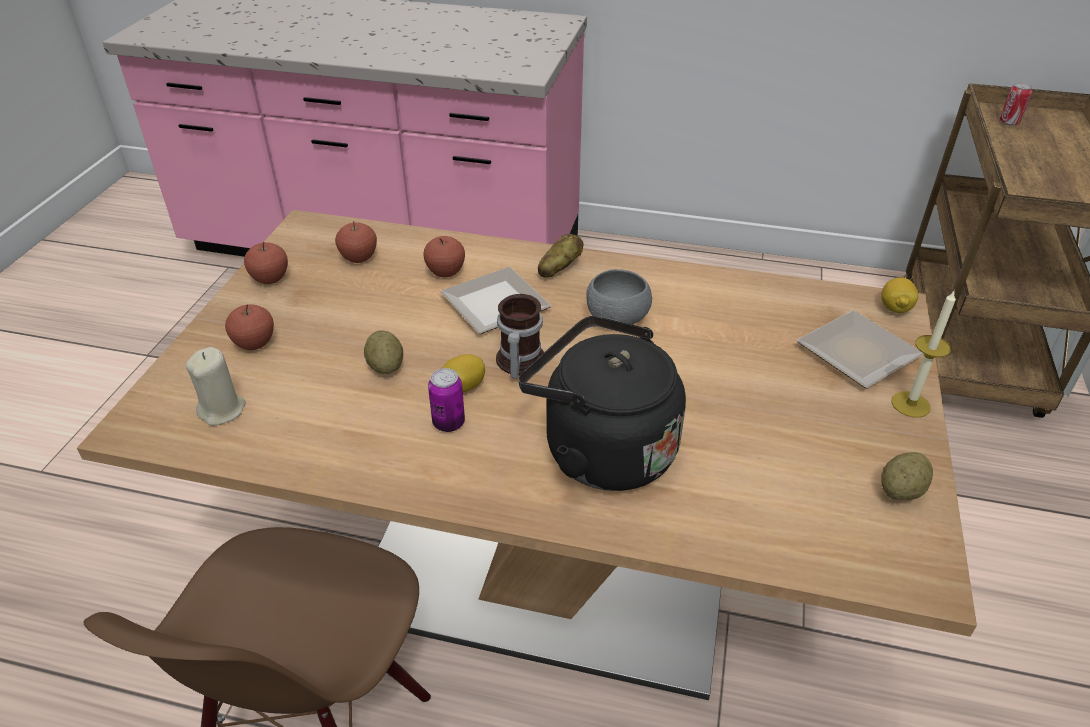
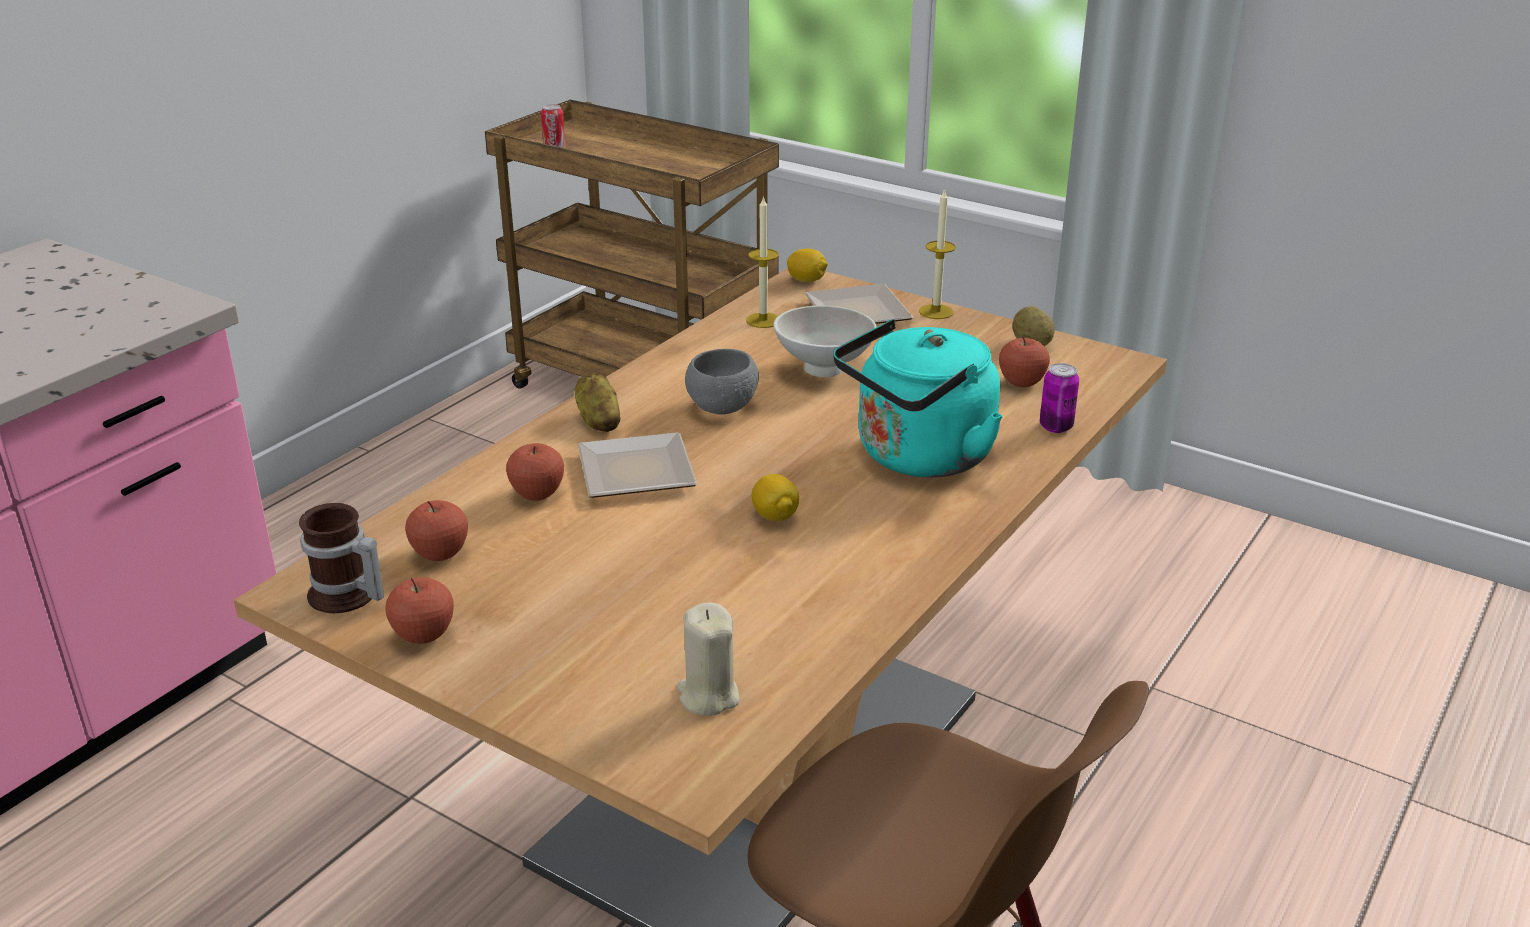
camera: 70 degrees left, 10 degrees down
(254, 343) = (578, 660): apple -> apple (1021, 382)
(386, 366) = (702, 562): potato -> none
(448, 423) = (831, 535): can -> can (1056, 427)
(517, 362) = (755, 477): mug -> mug (346, 597)
(601, 450) = (918, 457): black kettle -> turquoise kettle
(727, 356) = (822, 367): none -> white bowl
(789, 303) = (763, 320): none -> candle

